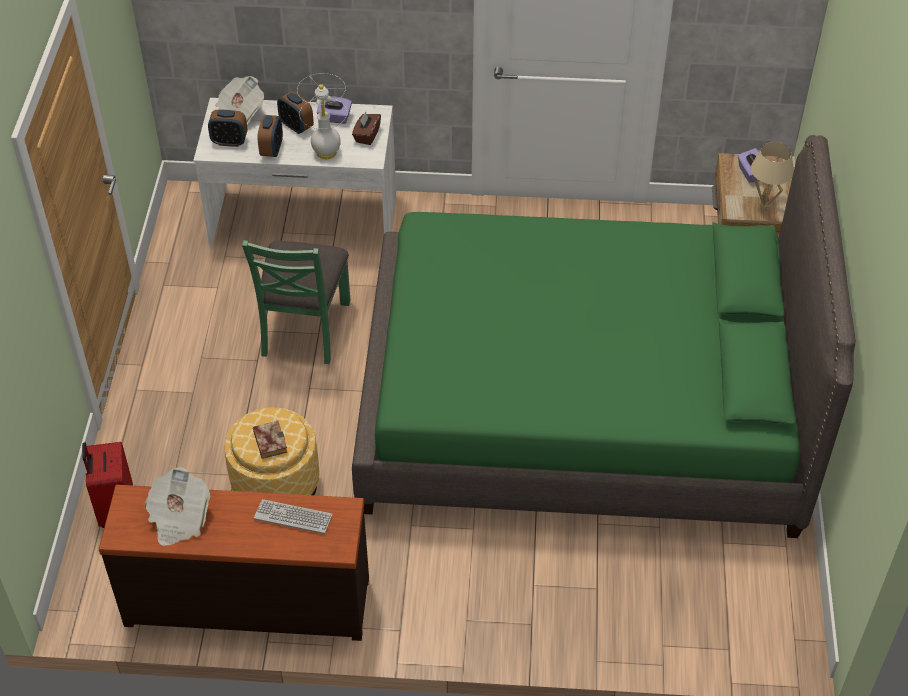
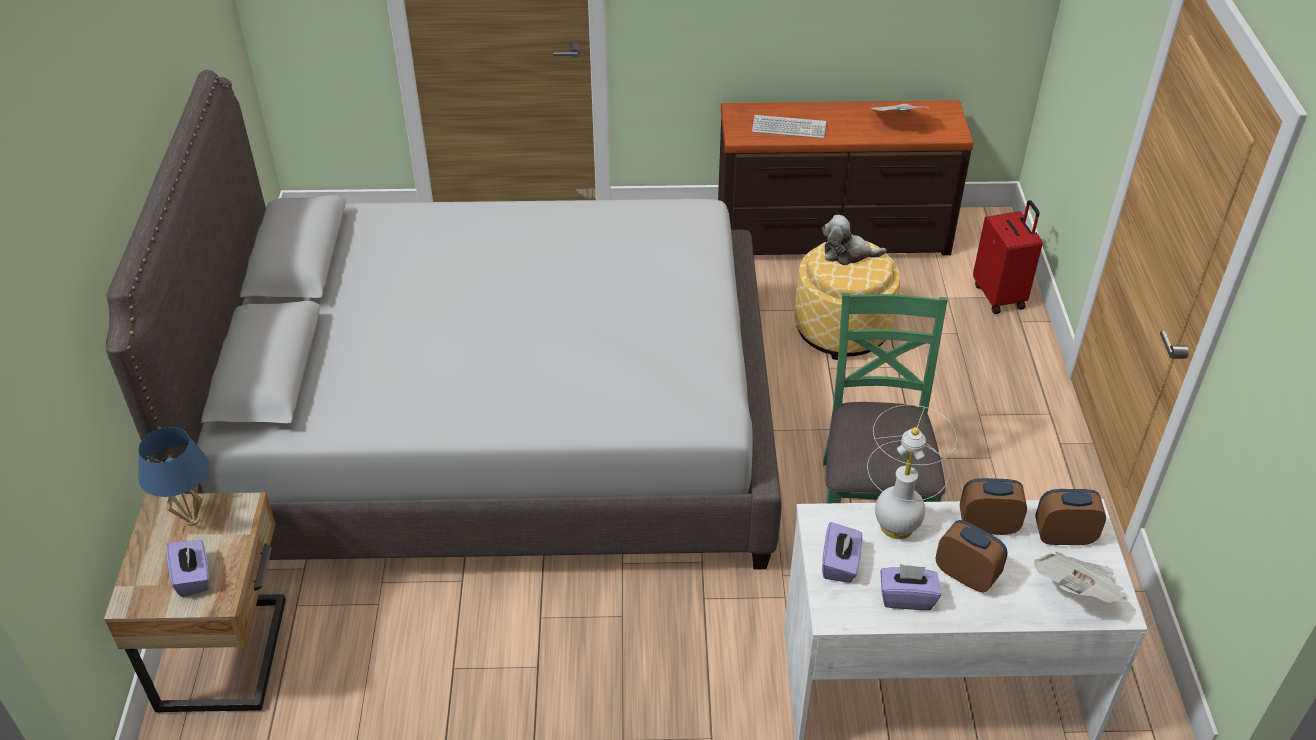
camera: 175 degrees right, 5 degrees down
(268, 441) = (848, 254): book -> plush toy
(272, 149) = (987, 525): alarm clock -> alarm clock turned 90 degrees clockwise
(367, 135) = (840, 564): brown tissue box -> purple tissue box
(583, 406) = (496, 429): green bed -> grey bed
(764, 205) = (192, 519): beige table lamp -> blue table lamp

